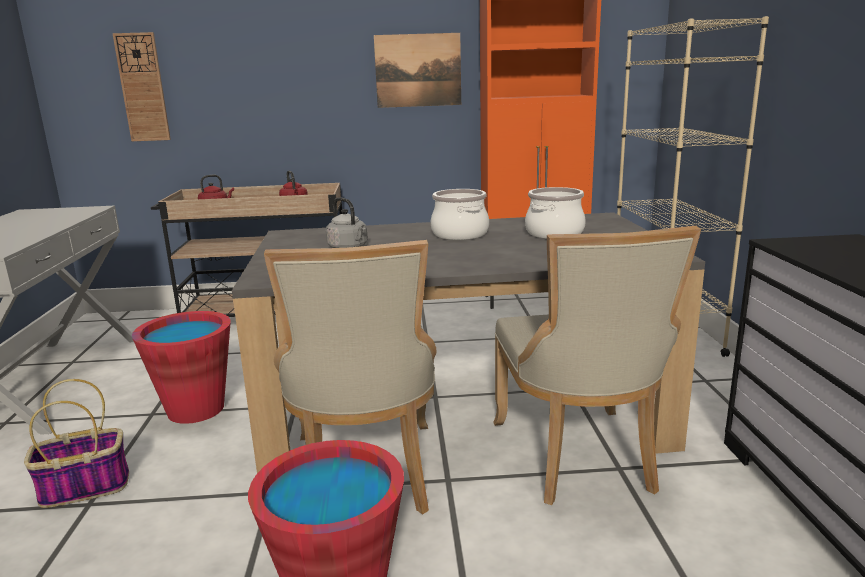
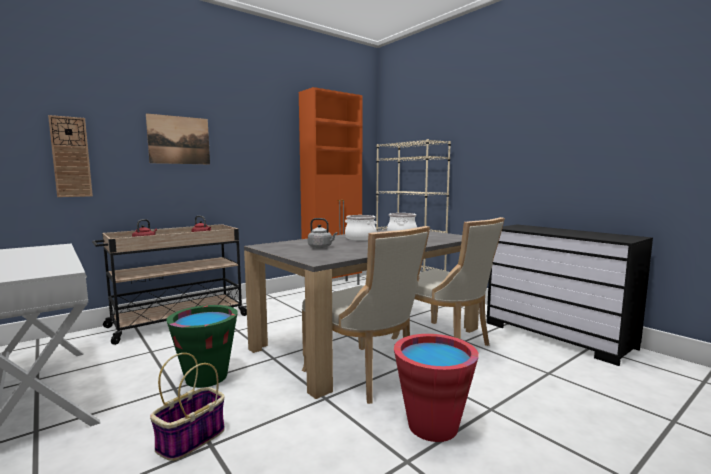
camera: 35 degrees left, 10 degrees down
(196, 409) = (206, 377): red bucket -> green bucket
(418, 70) = (266, 157): picture -> picture (179, 140)

